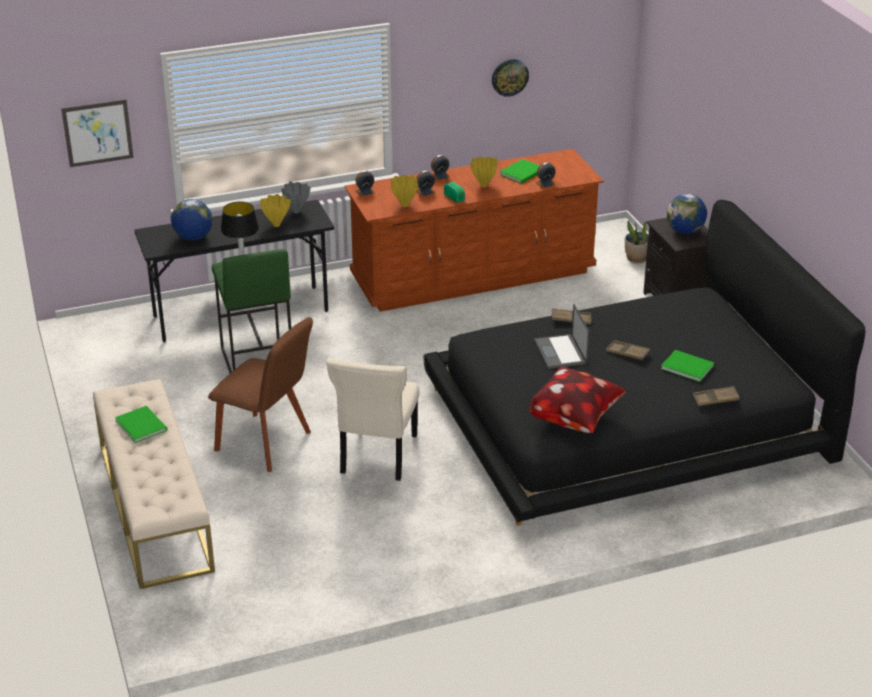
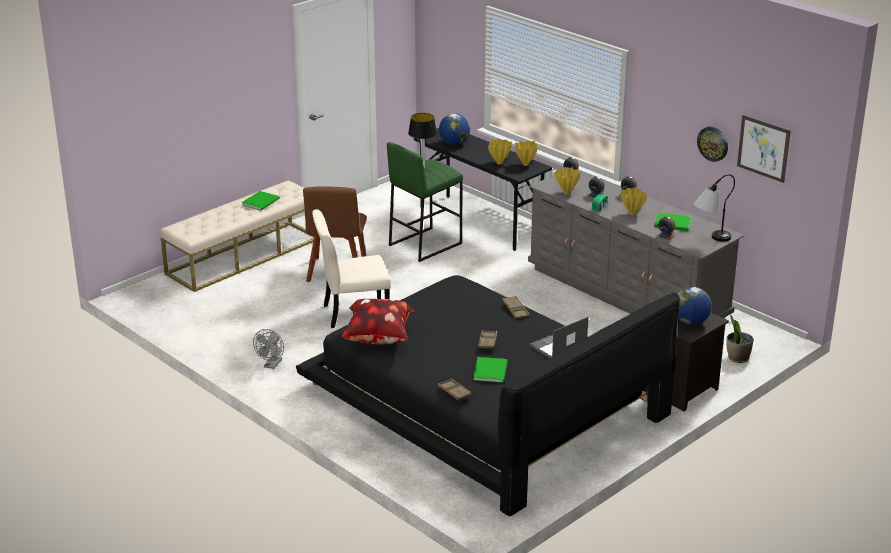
camera: 65 degrees right, 5 degrees down
(97, 133) = (448, 46): picture -> picture (763, 148)
(296, 212) = (525, 165): grey vase -> yellow vase
(453, 547) = (272, 365): none -> grey fan
(473, 275) = (626, 292): brown dresser -> grey dresser
(561, 352) = (463, 315): laptop -> laptop (557, 346)
(570, 166) = (710, 239): none -> table lamp

